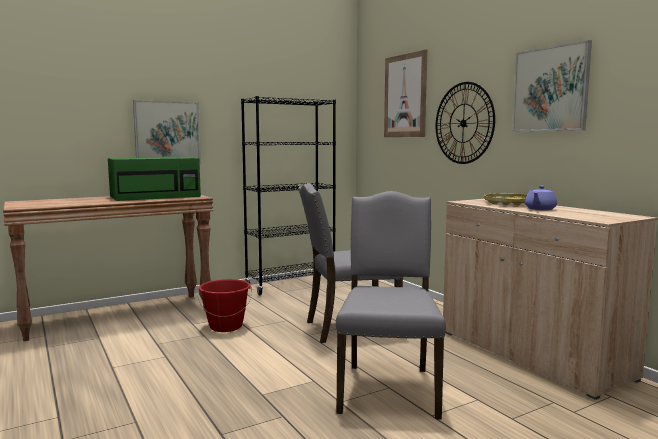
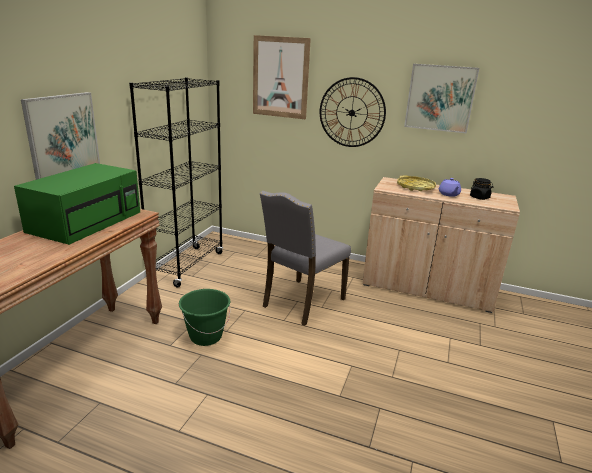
camera: 40 degrees left, 15 degrees up
(226, 326) = (205, 336): red bucket -> green bucket
(388, 388) = (399, 350): grey chair -> none
(581, 213) = (479, 197): none -> black jar

